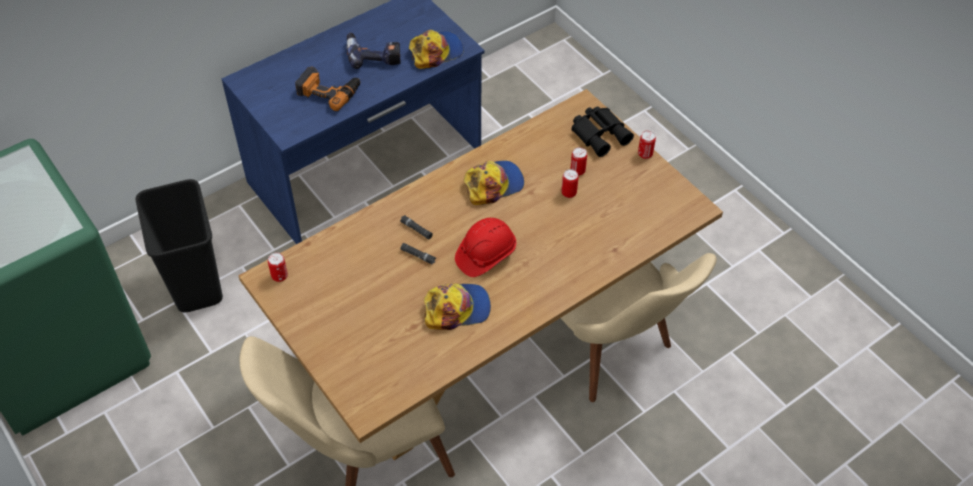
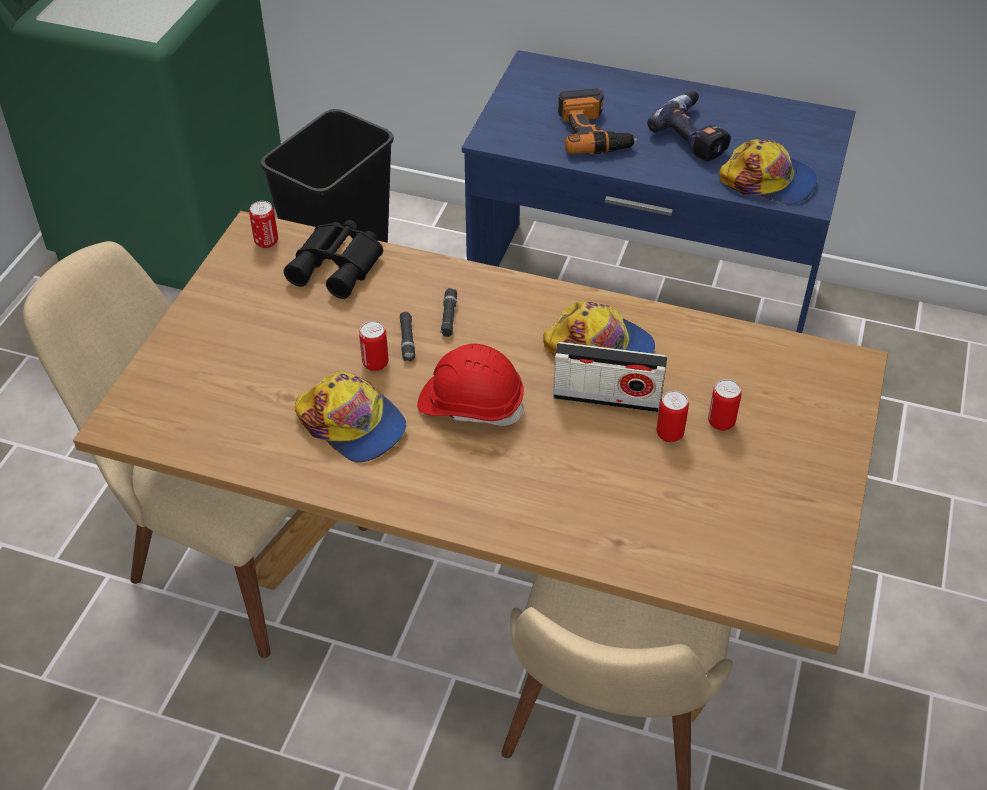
camera: 55 degrees right, 5 degrees down
(527, 201) = (606, 398): none -> radio
(600, 134) = (821, 411): black binoculars -> black binoculars (339, 266)
(645, 154) = (842, 483): can -> can (375, 363)

